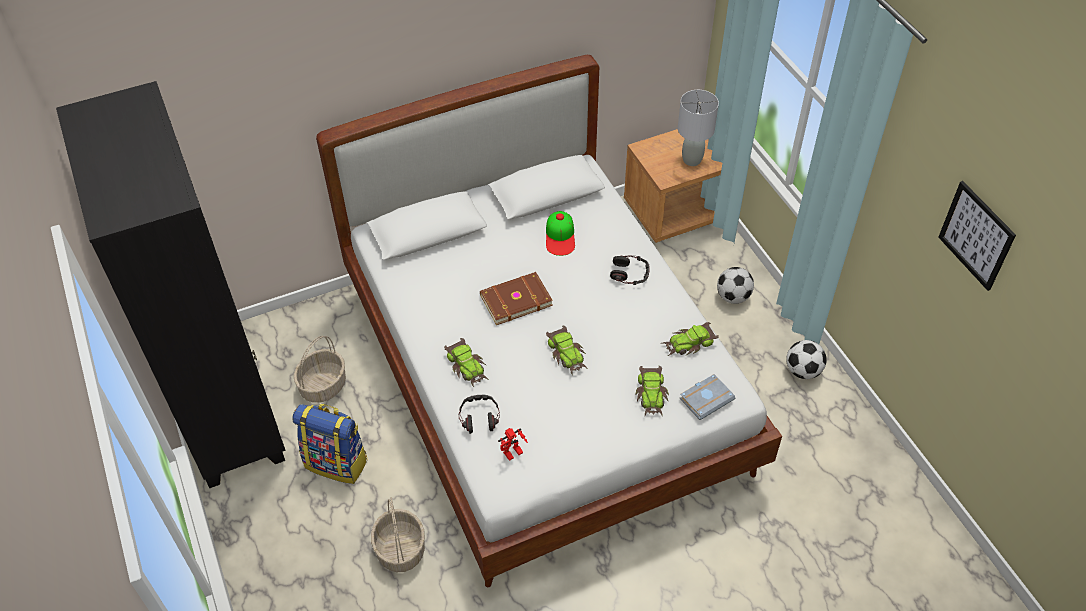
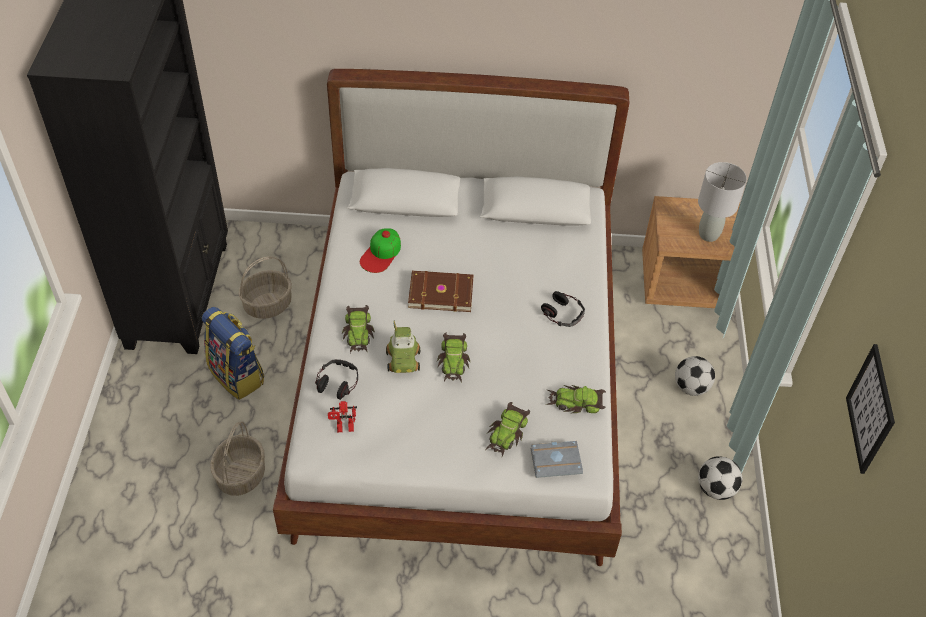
camera: 25 degrees right, 0 degrees up
(524, 372) = (404, 360): none -> toy car
(560, 236) = (521, 253): cap -> cap (381, 253)

